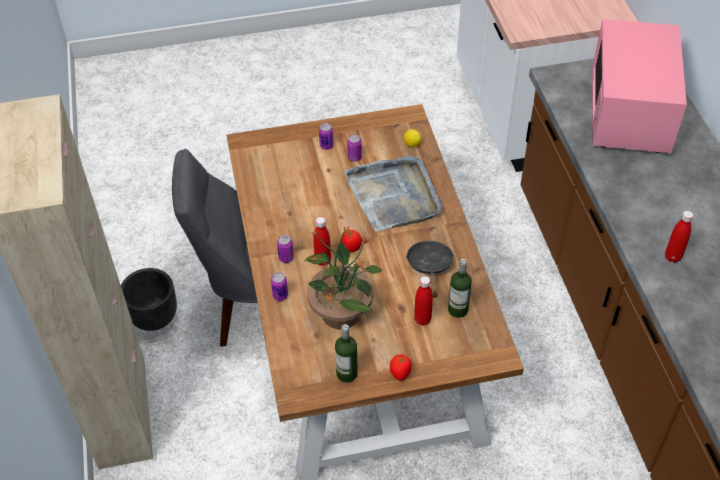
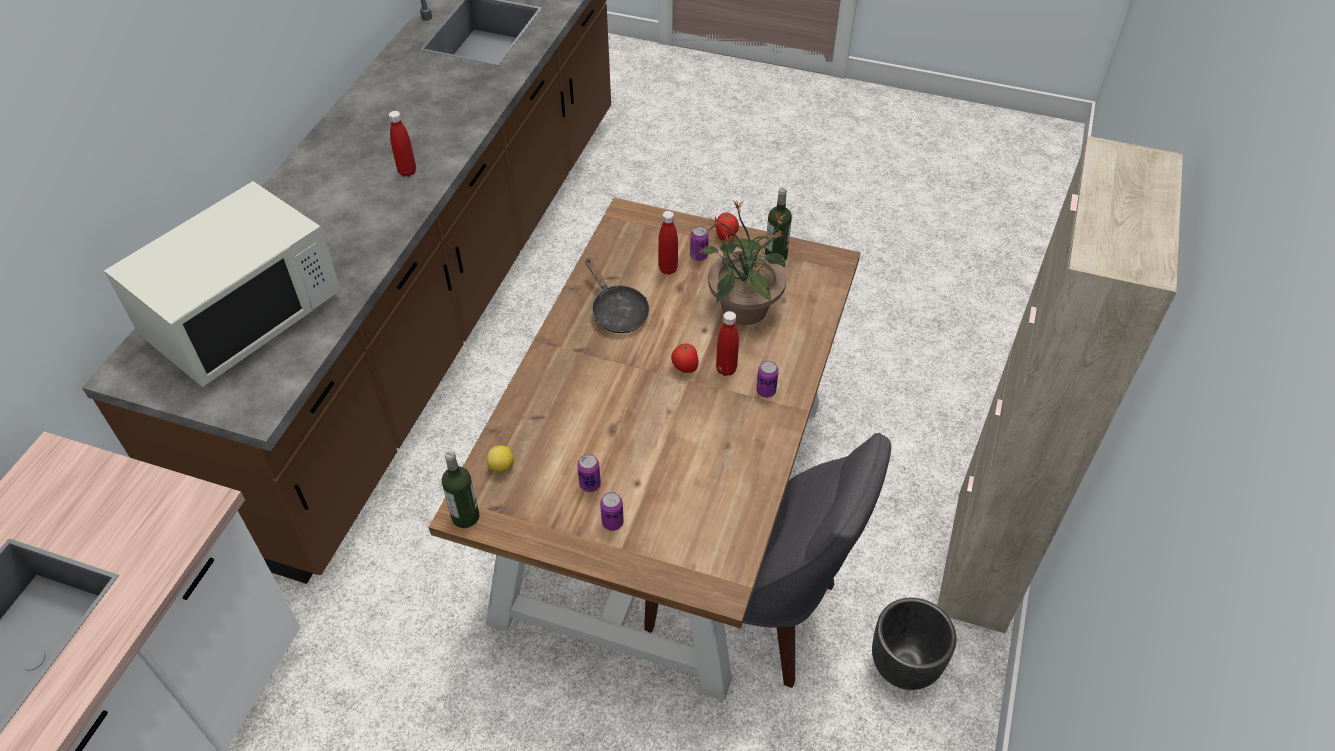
camera: 150 degrees left, 0 degrees up
(280, 295) = (797, 353): can -> can (698, 256)
(394, 195) = (585, 407): grey tray -> none
(430, 267) = (617, 311): black frying pan -> black frying pan turned 60 degrees counterclockwise
(458, 309) = (626, 262): bottle -> bottle (465, 517)
(629, 114) = (244, 317): pink microwave -> white microwave

